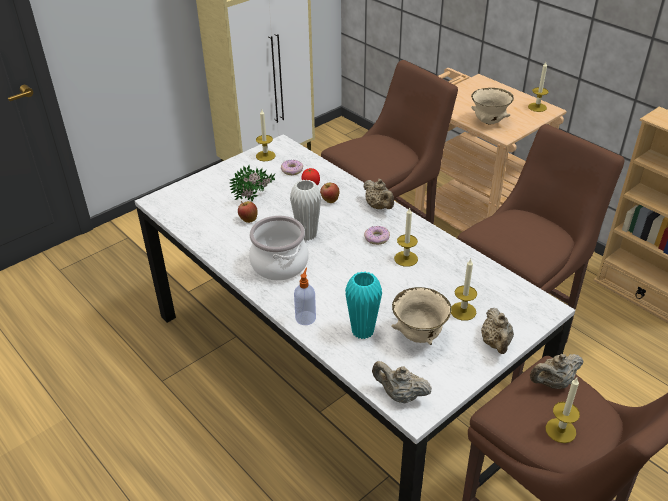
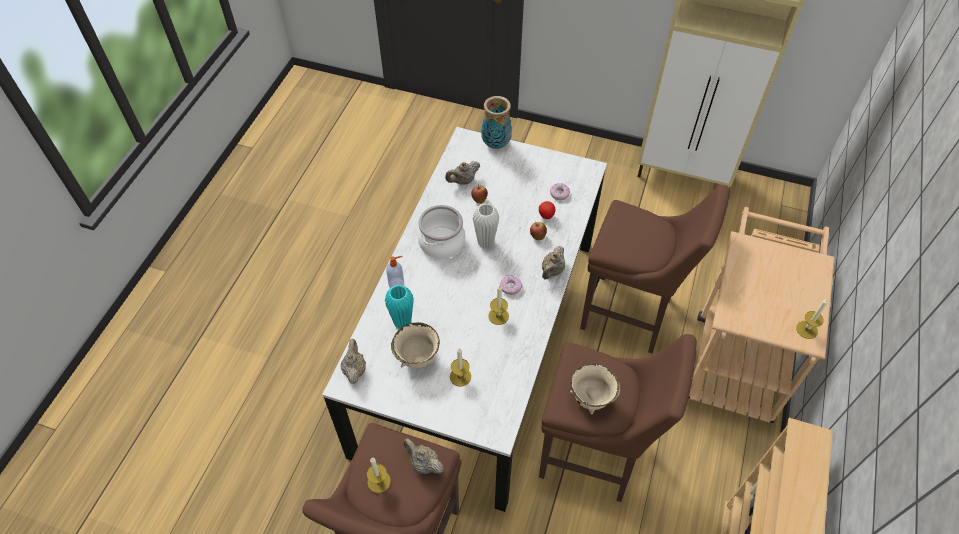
camera: 60 degrees right, 15 degrees up
(189, 184) = (496, 144): none -> vase
(255, 198) = (507, 190): potted plant -> none
(265, 156) = (566, 168): candle -> none
(489, 122) = (741, 299): beige bowl -> beige bowl (591, 399)
(496, 344) = (437, 410): beige teapot -> beige teapot (463, 181)

